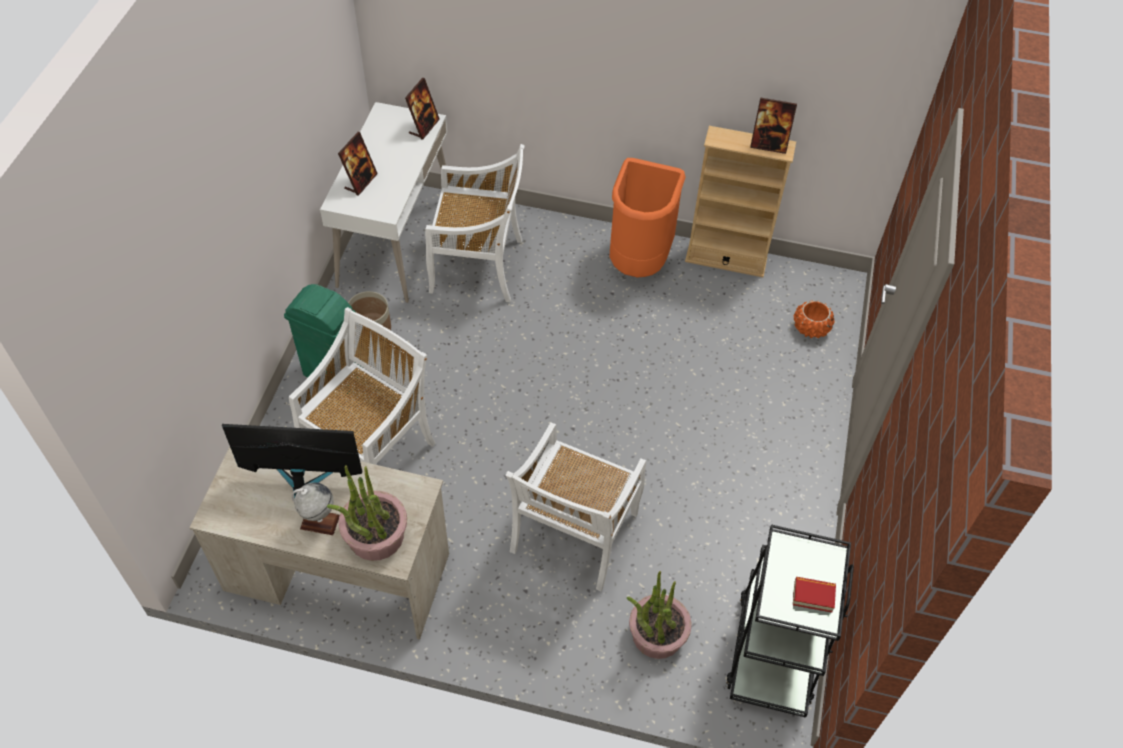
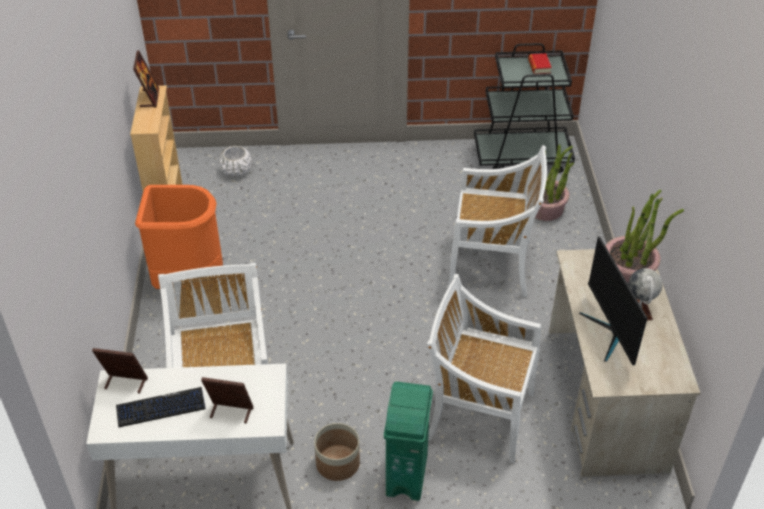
camera: 105 degrees left, 10 degrees down
(387, 143) = (161, 408): none -> keyboard
(811, 328) = (236, 170): orange planter -> white planter

